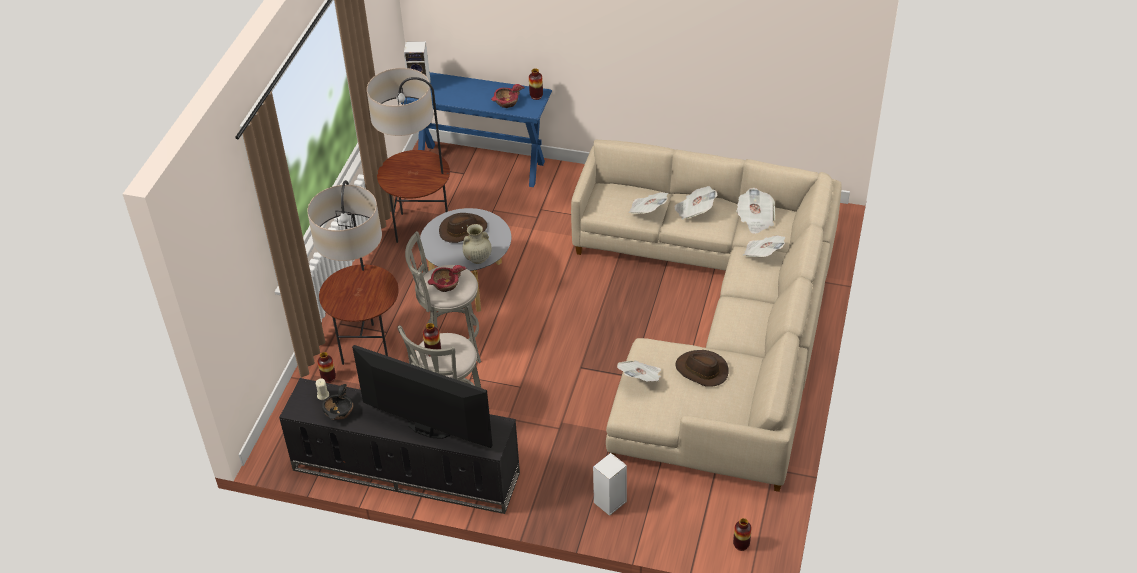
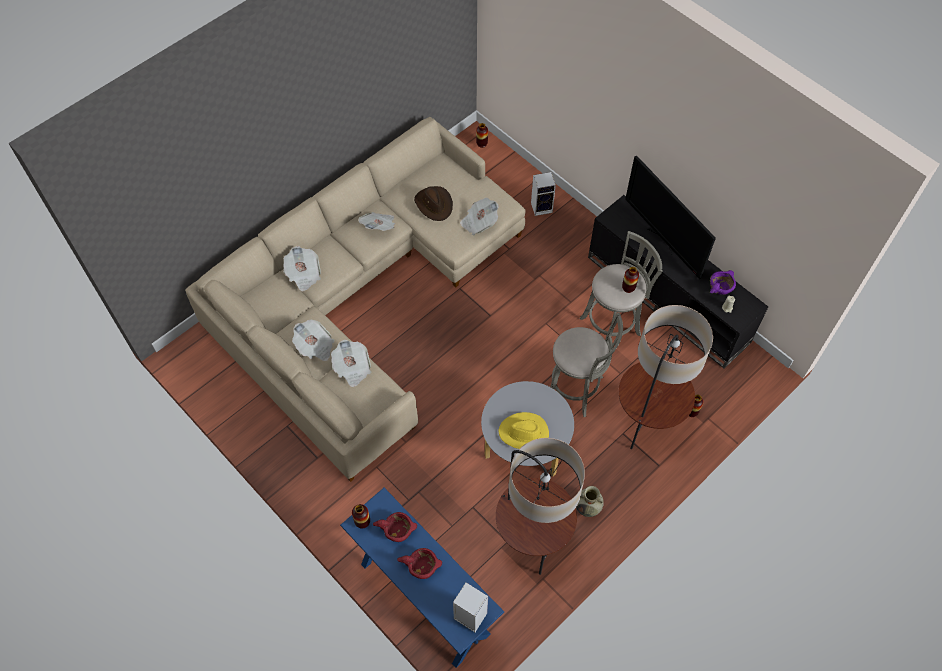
camera: 150 degrees left, 15 degrees up
(339, 412) = (720, 287): black bowl -> purple bowl
(446, 285) = (584, 346): red bowl -> red bowl (422, 566)
(463, 230) = (524, 433): brown hat -> yellow hat
(477, 258) = (530, 393): beige vase -> beige vase (588, 507)
(755, 219) = (276, 310): newspaper -> newspaper (379, 227)

